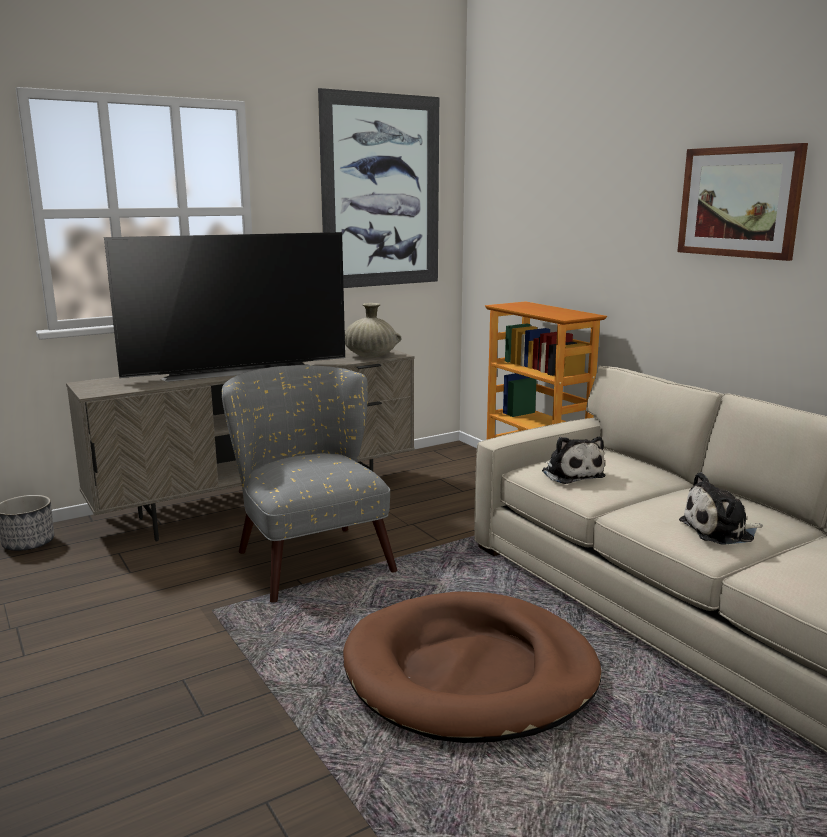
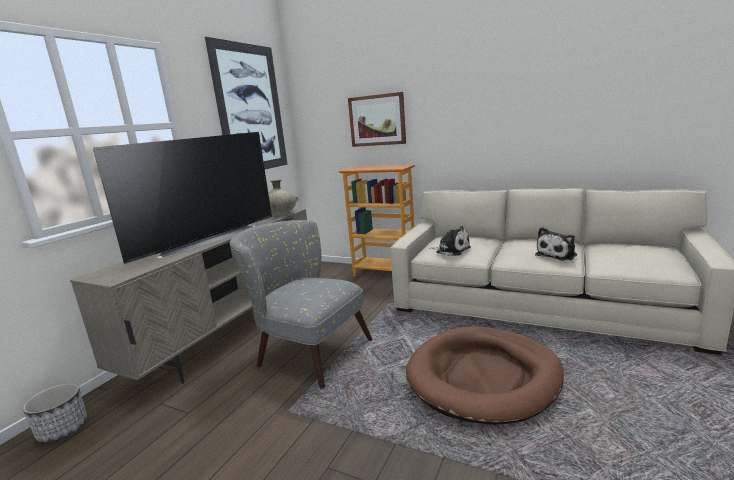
camera: 30 degrees left, 0 degrees up
(739, 202) = (492, 90): picture -> picture (377, 120)

